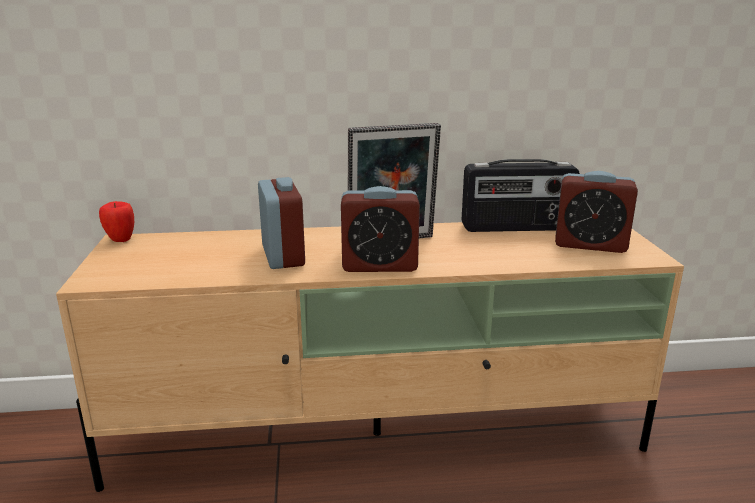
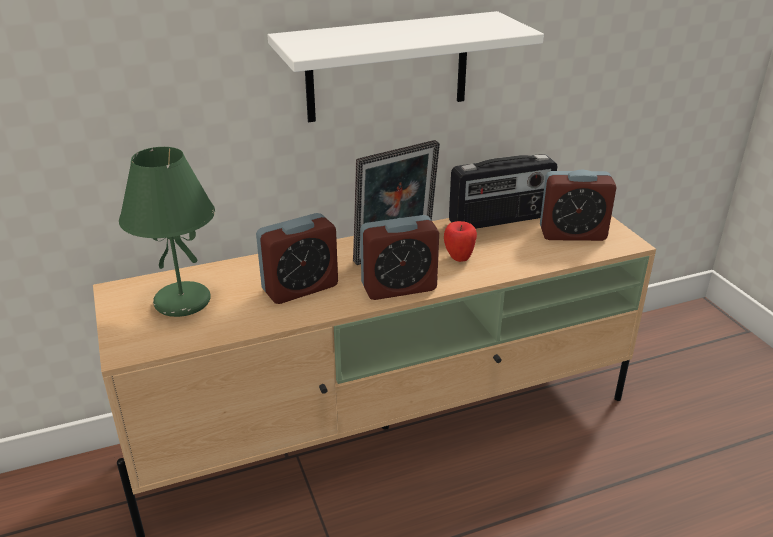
camera: 15 degrees left, 10 degrees up
(120, 240) = (116, 290): apple -> apple (459, 258)
(167, 254) = (181, 303): none -> green table lamp
(283, 256) = (300, 288): alarm clock -> alarm clock turned 90 degrees clockwise
(402, 55) = (388, 67): none -> white shelf

